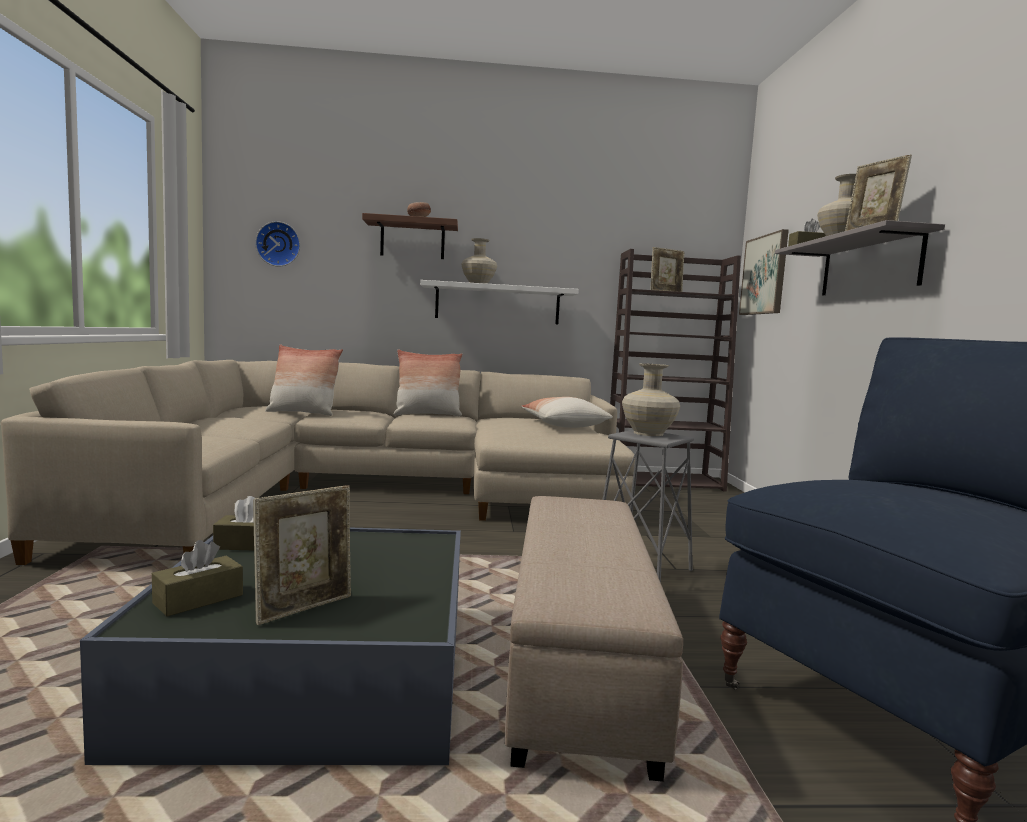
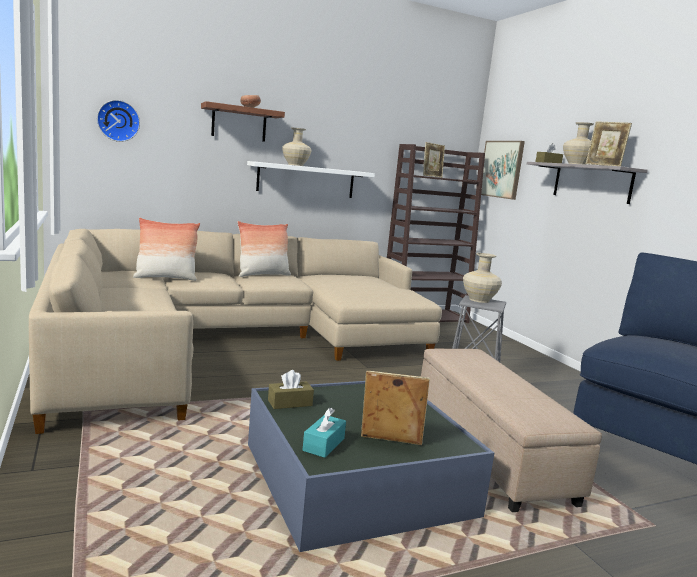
camera: 20 degrees left, 5 degrees up
(198, 599) = (323, 444): brown tissue box -> turquoise tissue box
(305, 608) = (390, 442): picture frame -> picture frame turned 105 degrees counterclockwise
(564, 425) = (374, 282): pillow -> none

